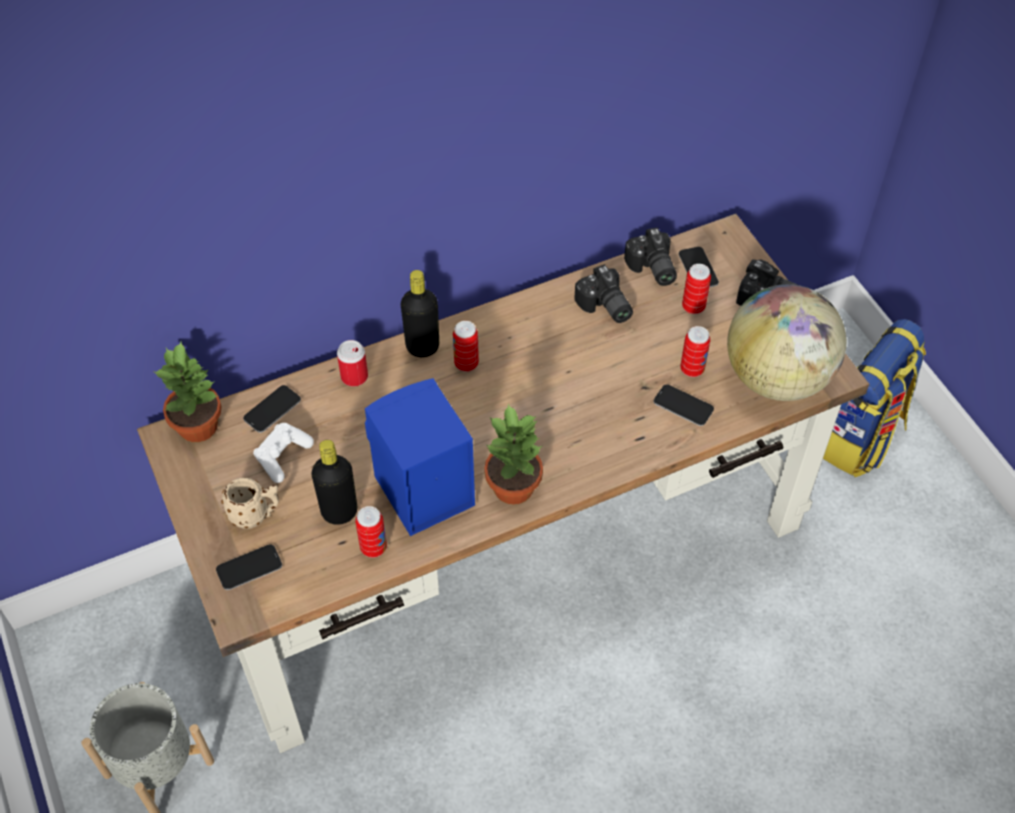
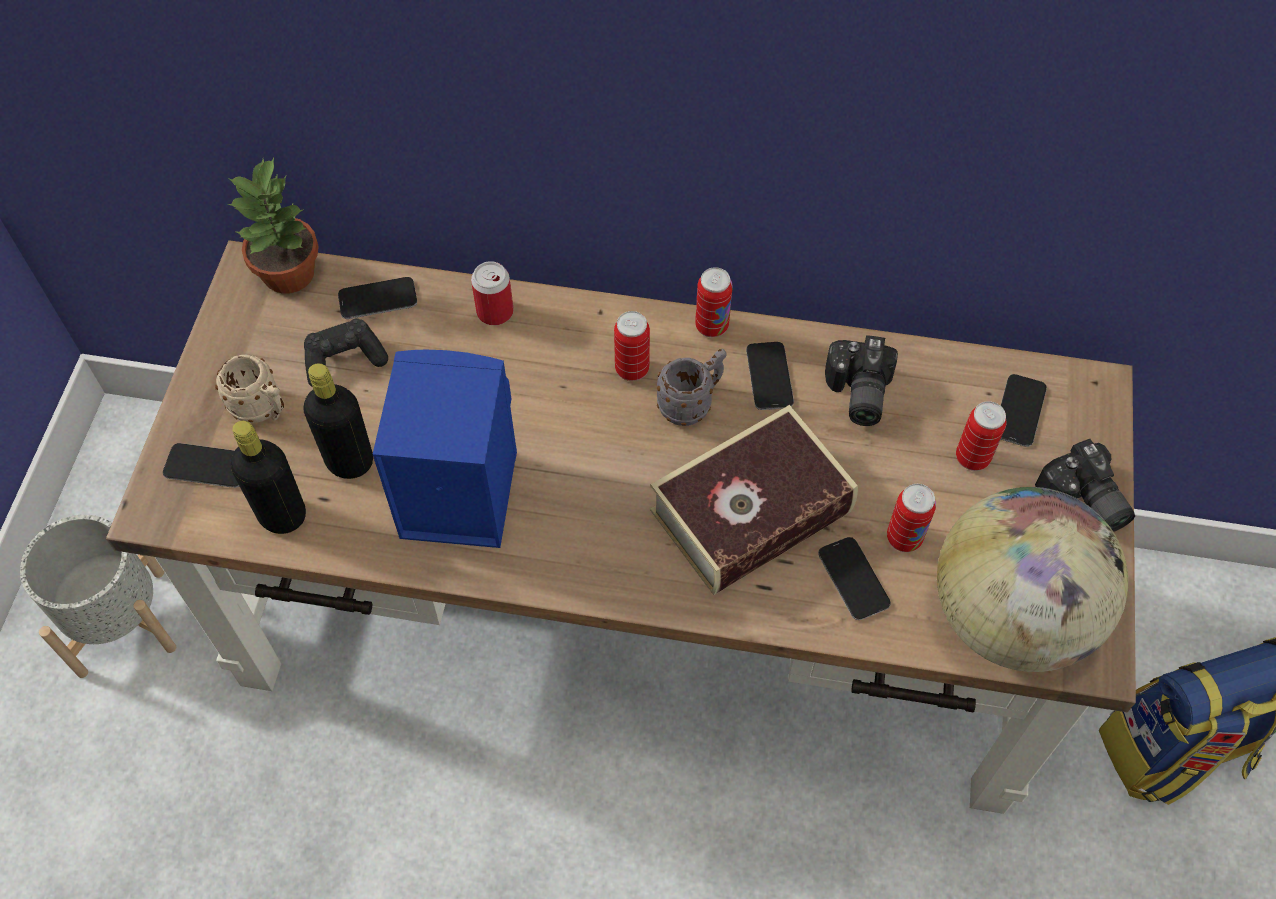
camera: 35 degrees right, 5 degrees up
(283, 456) = (344, 360): white game controller -> black game controller
(373, 547) = (350, 527): can -> can (711, 326)
(422, 347) = (599, 320): black bottle -> black bottle (282, 515)
(514, 486) = (564, 553): potted plant -> none
(517, 364) = (691, 404): none -> grey mug
(549, 324) = (769, 377): none -> phone
(600, 403) = (751, 512): none -> book
(651, 269) = (956, 378): camera -> none

